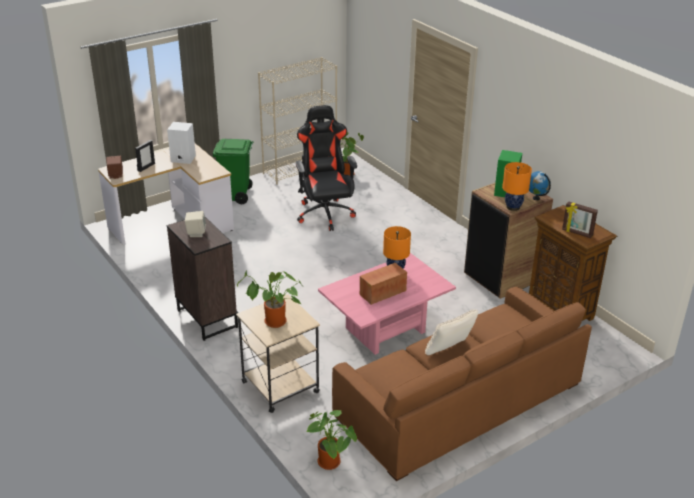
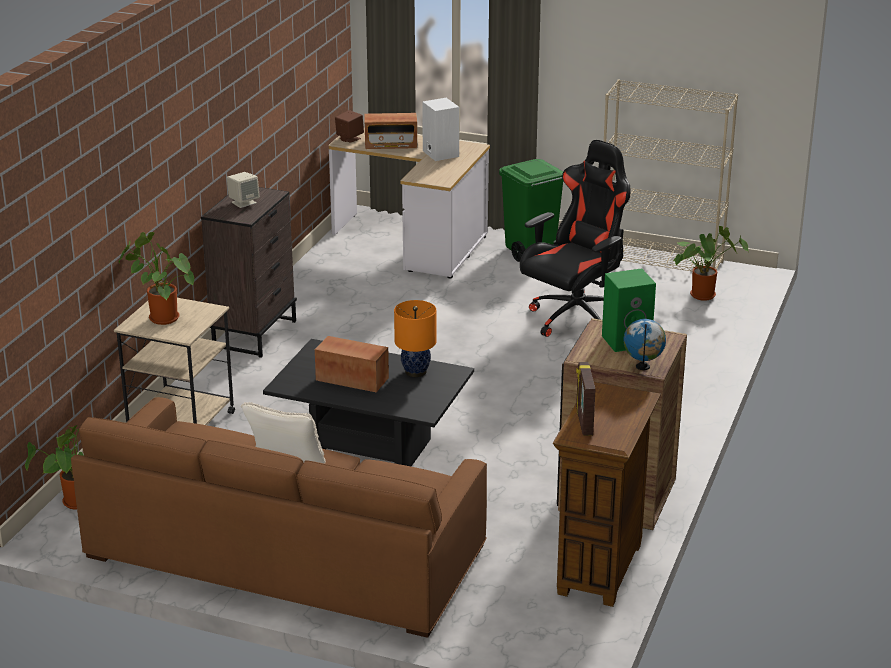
camera: 55 degrees right, 5 degrees down
(146, 167) = (391, 144): picture frame -> radio
(385, 330) = (371, 450): pink coffee table -> black coffee table
(513, 207) = (588, 357): orange table lamp -> none

